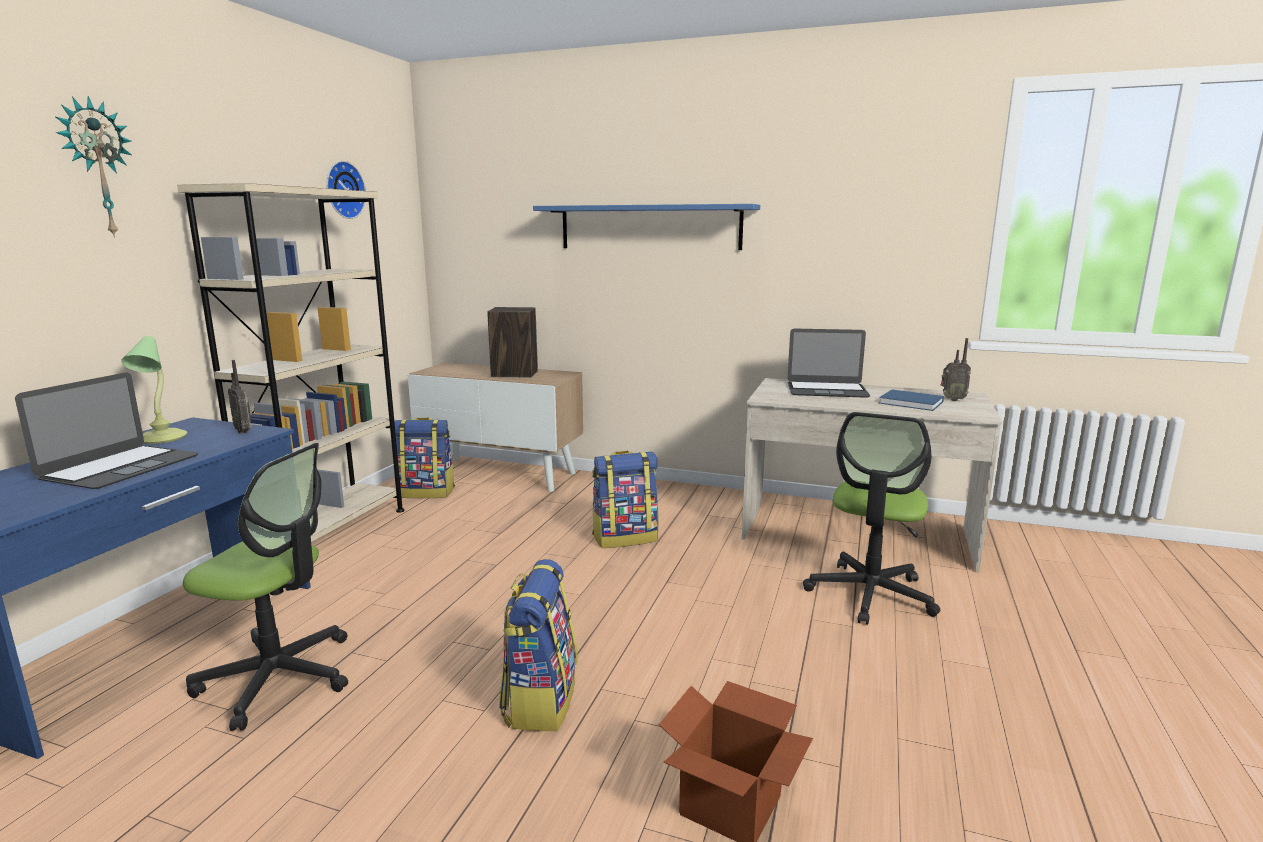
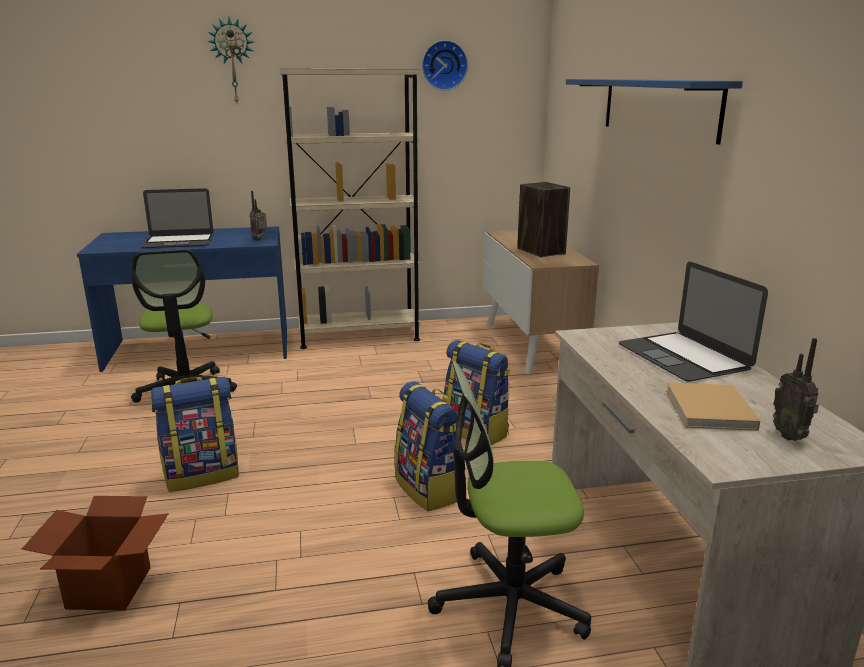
camera: 60 degrees right, 5 degrees up
(161, 438) = (232, 233): table lamp -> none
(427, 492) = (458, 335): backpack -> backpack (429, 489)
(913, 403) = (710, 411): blue book -> beige book

